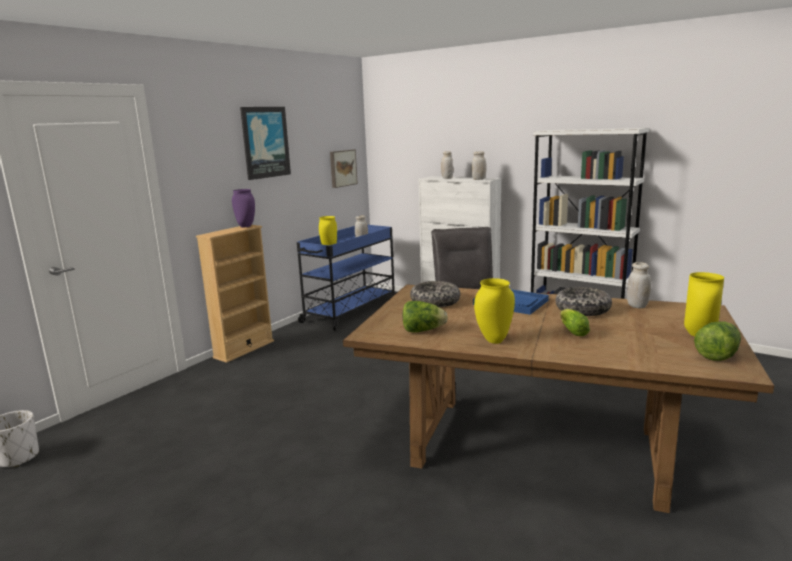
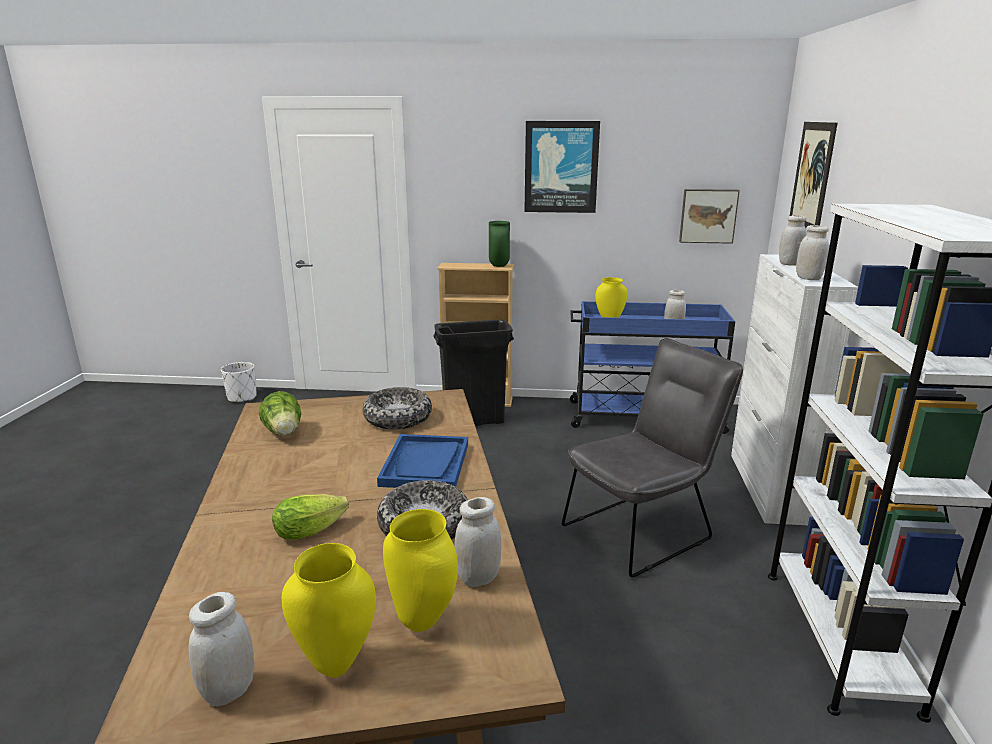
camera: 60 degrees right, 5 degrees up
(245, 226) = (498, 265): purple vase -> green vase
(277, 357) = (474, 422): none -> black trash can
(416, 133) = (812, 176): none -> picture
(493, 340) = (262, 478): yellow vase -> yellow vase (424, 620)
(717, 355) = (229, 690): lettuce -> white jar

